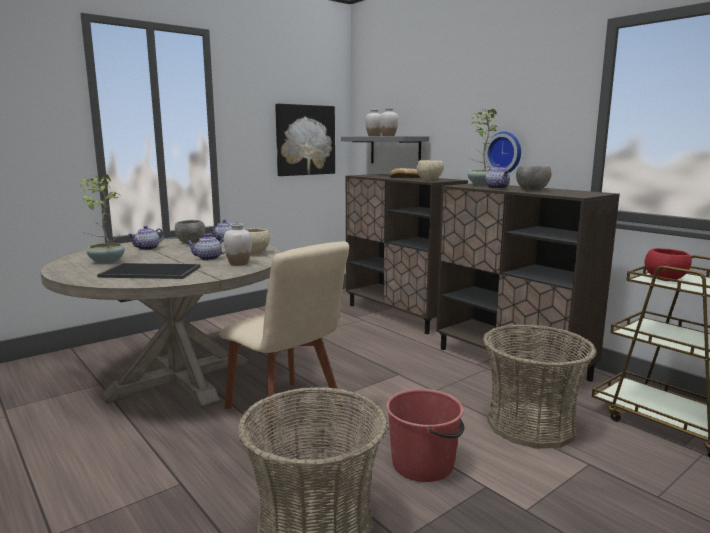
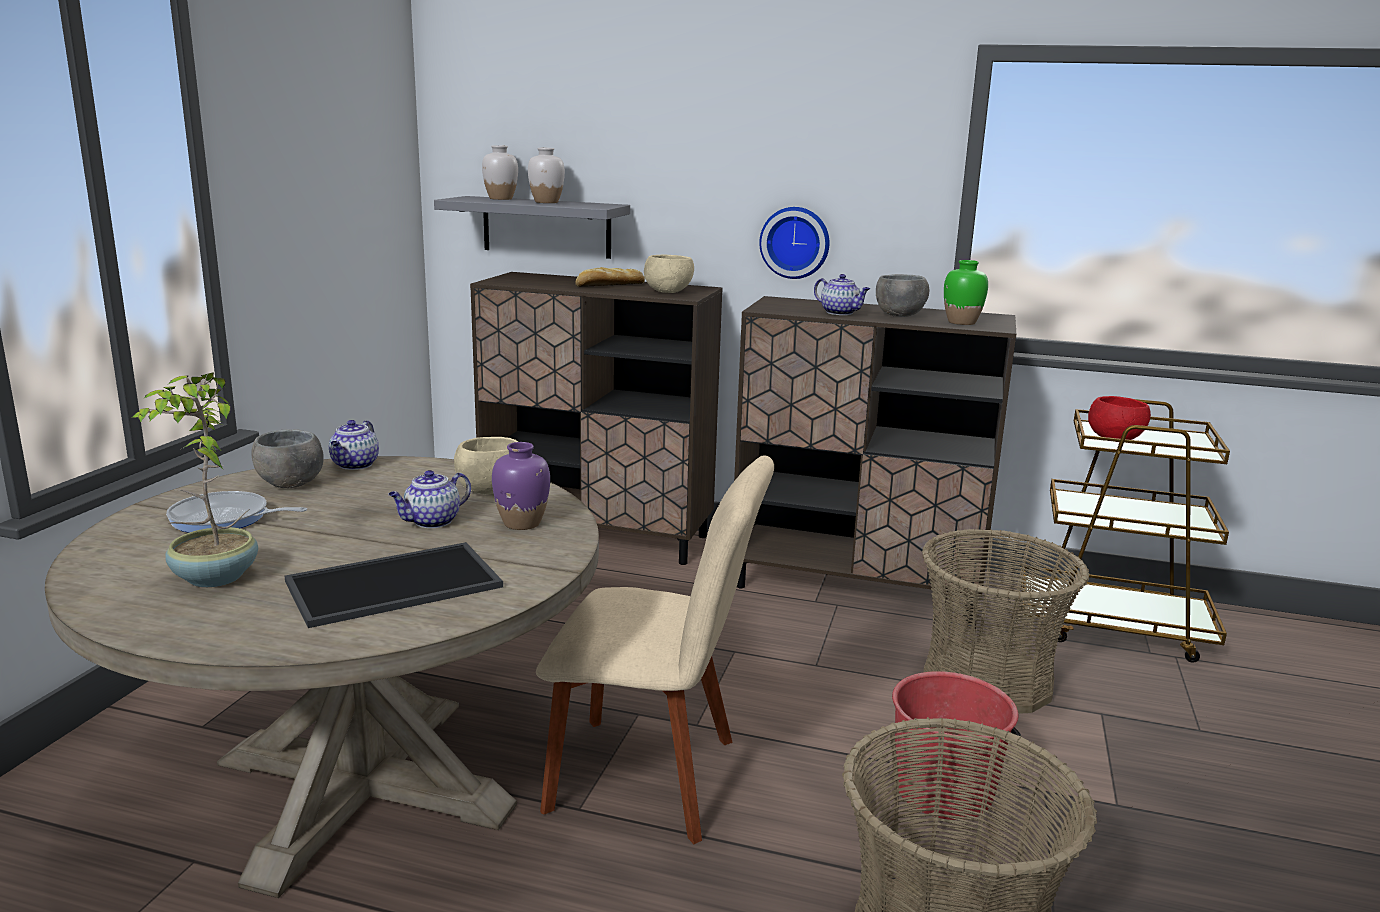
camera: 35 degrees left, 5 degrees up
(147, 248) = (224, 519): teapot -> frying pan
(239, 263) = (522, 523): white vase -> purple vase
(305, 140) = (358, 208): picture -> none
(481, 184) = (786, 302): potted plant -> none
(563, 193) = (961, 322): none -> green vase

